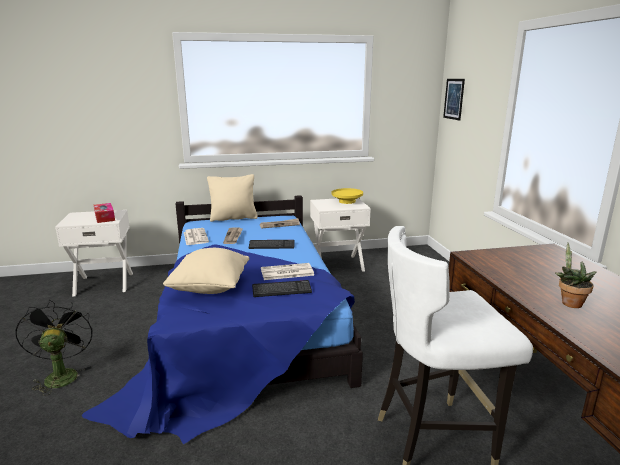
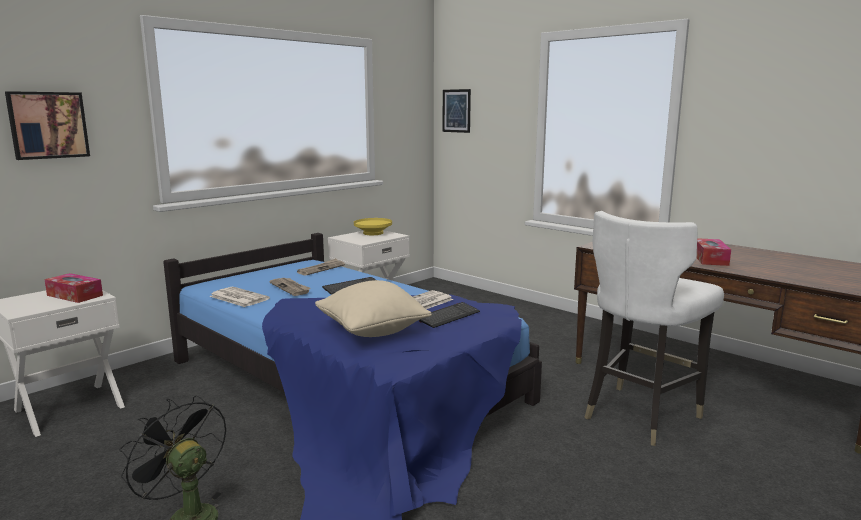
camera: 35 degrees left, 5 degrees down
(111, 108) = (48, 125): none -> picture
(233, 218) = (247, 272): beige pillow -> none
(569, 302) = (710, 259): potted plant -> tissue box

